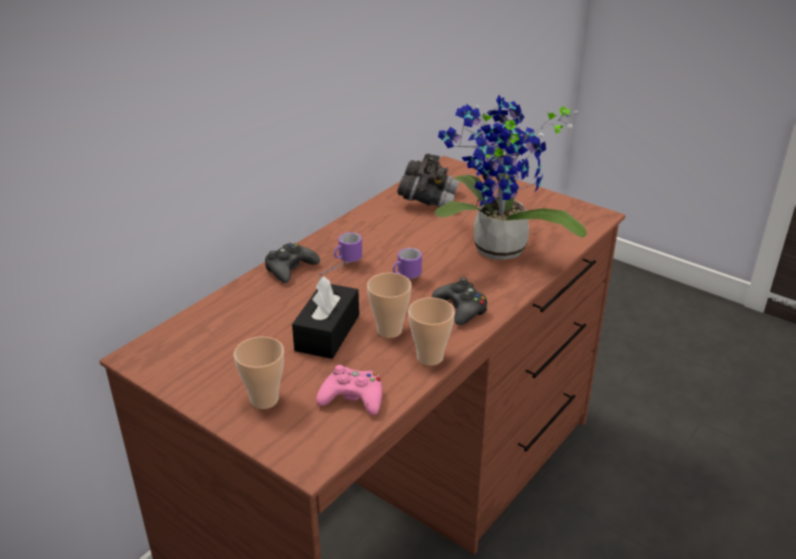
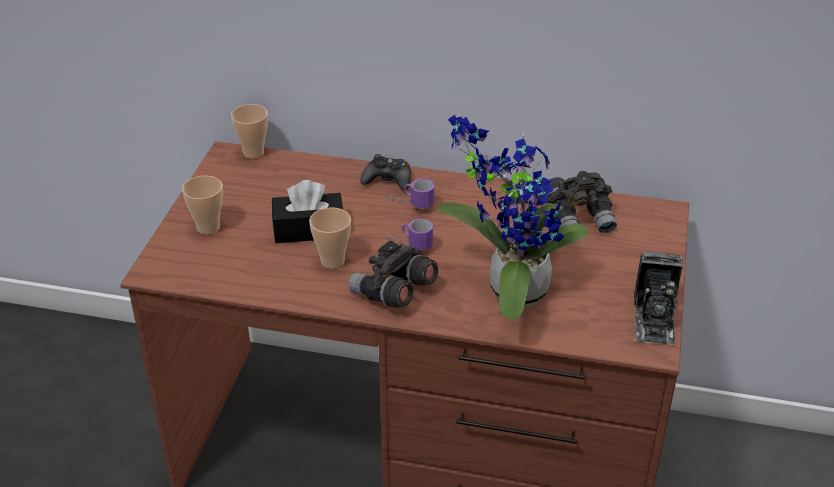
camera: 65 degrees right, 5 degrees up
(352, 398) = (232, 269): pink game controller -> none
(430, 357) = (308, 294): cup -> cup (253, 153)
(461, 308) = (393, 293): black game controller -> grey binoculars
(566, 206) = (654, 319): none -> camera

